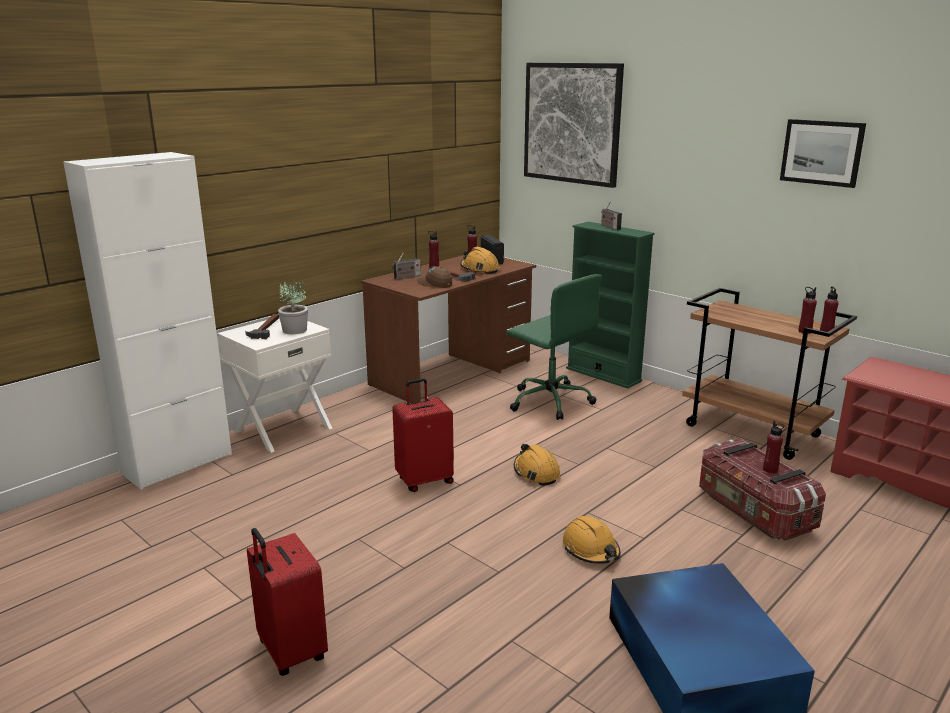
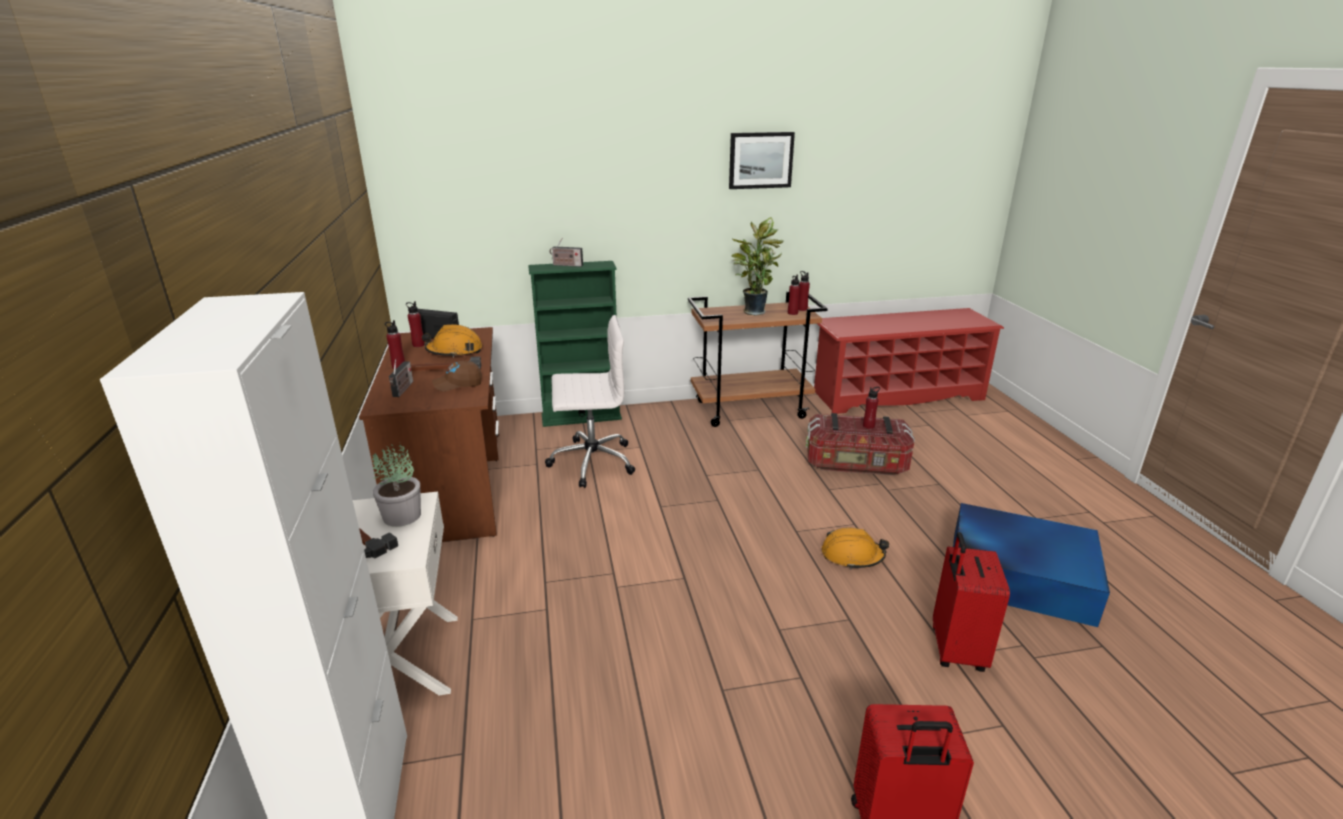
camera: 55 degrees left, 5 degrees up
(424, 480) = (653, 596): red suitcase -> red suitcase (955, 650)
(536, 472) = (708, 526): orange hard hat -> none
(549, 401) = (591, 462): green office chair -> white office chair
(572, 123) = (482, 157): picture -> none
(769, 318) = (753, 311): none -> potted plant

